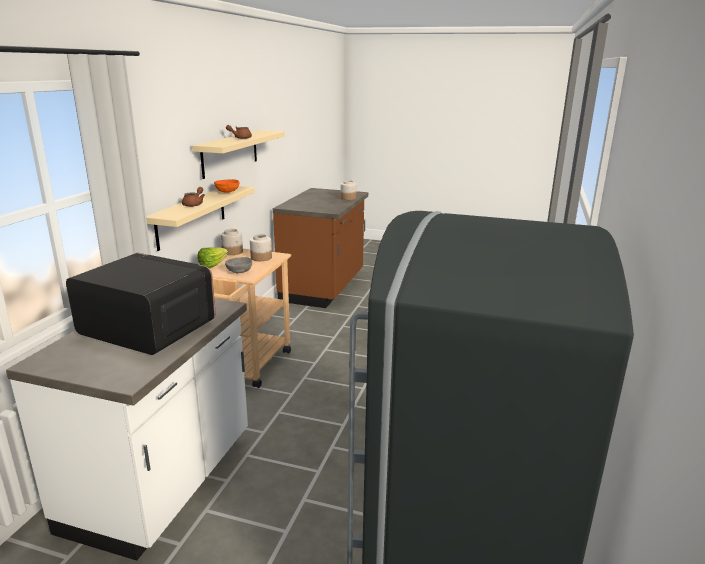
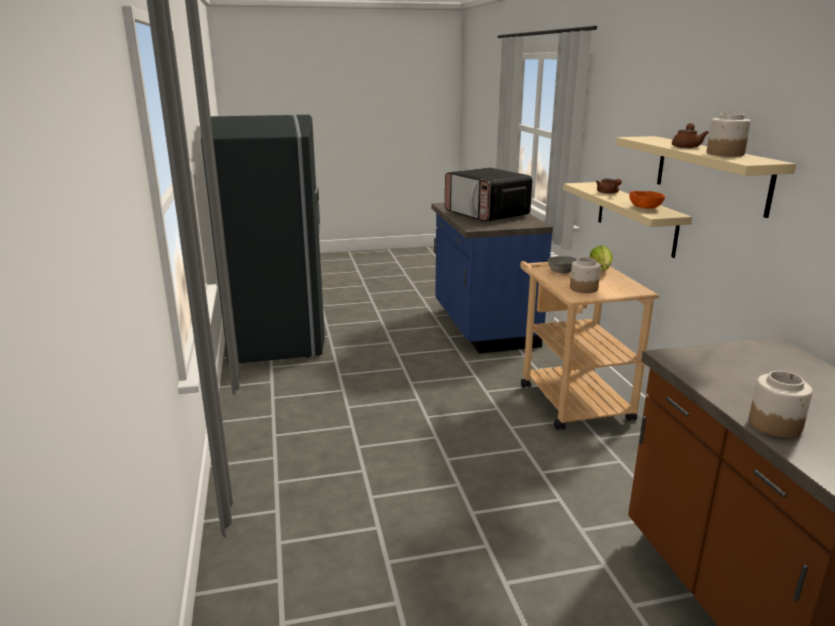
camera: 150 degrees right, 0 degrees up
(147, 329) = (487, 214): microwave -> microwave turned 60 degrees clockwise
(163, 483) = (483, 327): white counter -> blue counter
(232, 252) = (631, 288): jar -> jar (724, 154)

